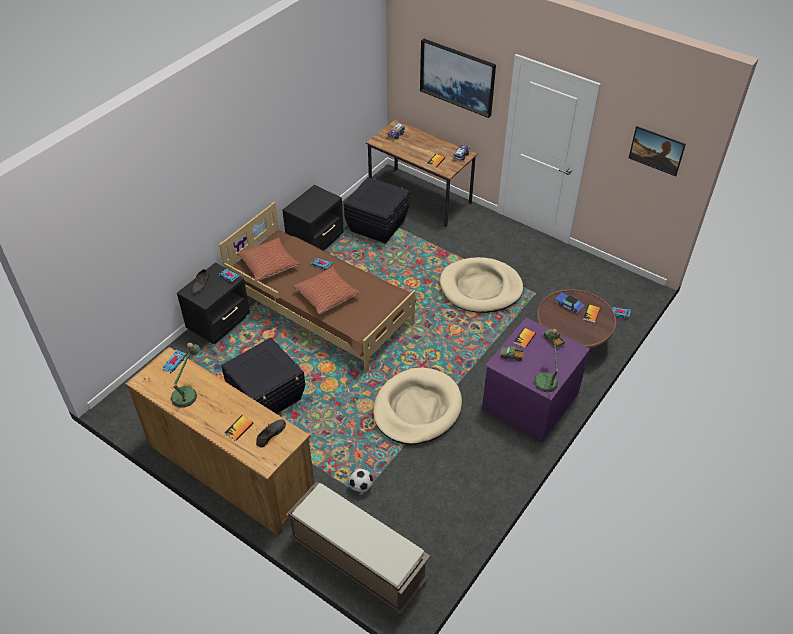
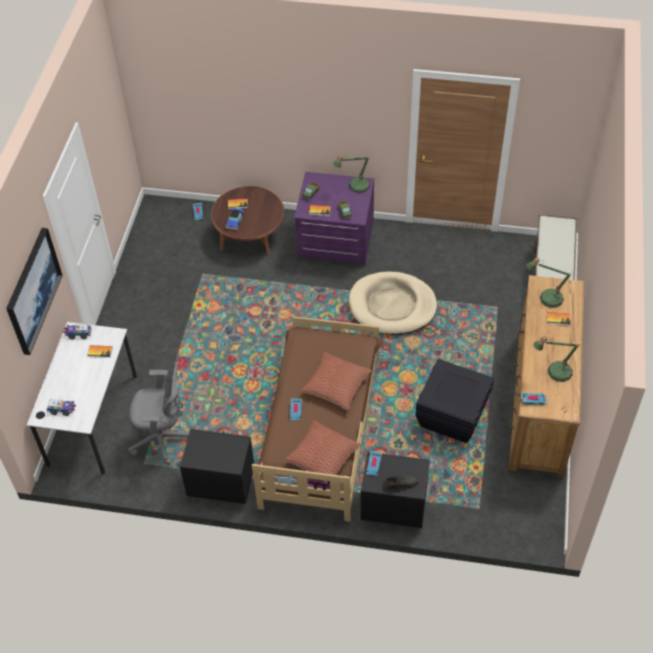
camera: 115 degrees left, 5 degrees up
(271, 434) = (547, 297): grey shoe -> table lamp
(361, 487) = (490, 310): football -> none
(377, 225) = (163, 438): black storage box -> grey office chair
(420, 197) = (93, 419): brown desk -> white desk
(480, 288) = (217, 315): beige dog bed -> none
(654, 158) = (110, 119): picture -> none

